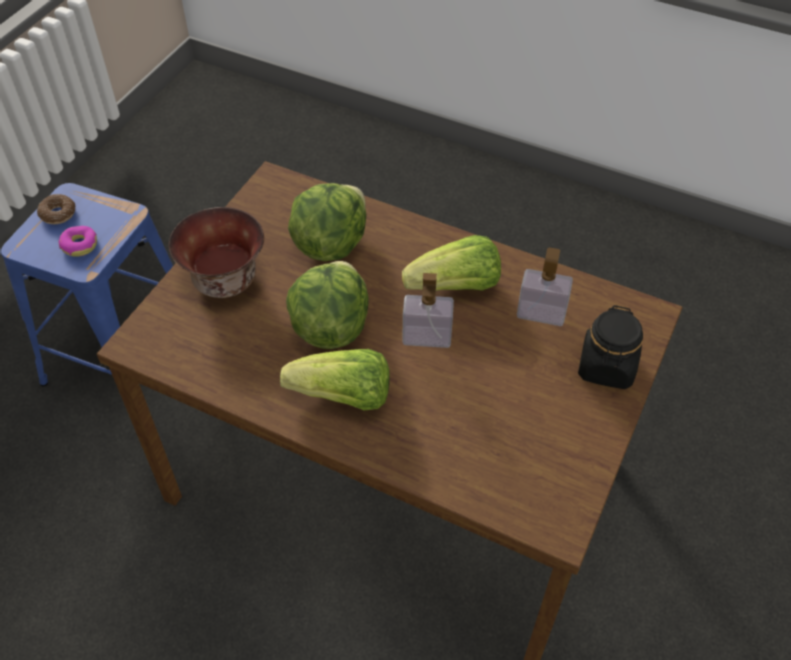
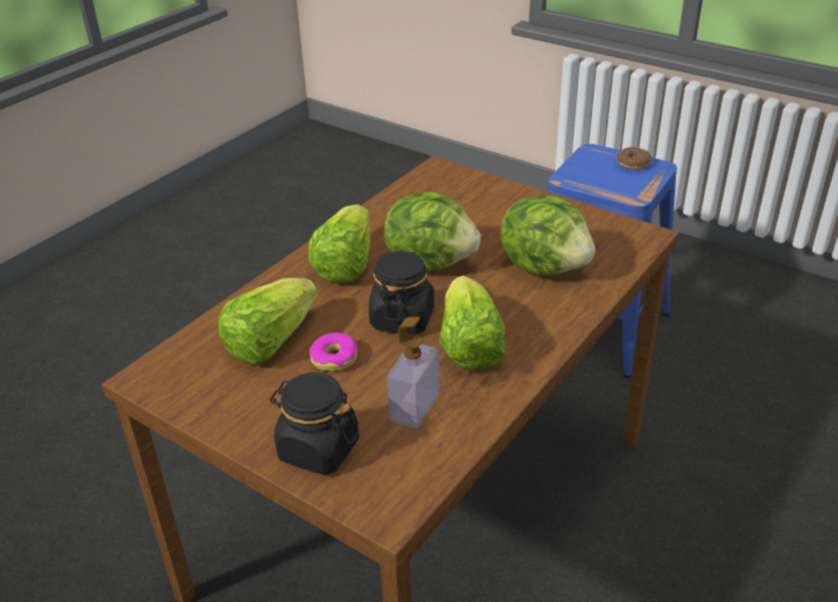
camera: 100 degrees right, 15 degrees down
(80, 245) = (593, 175): donut -> donut (334, 358)
(226, 279) = (502, 209): bowl -> none
(427, 337) = (402, 318): soap dispenser -> black jar
(482, 434) = (270, 341): none -> lettuce

